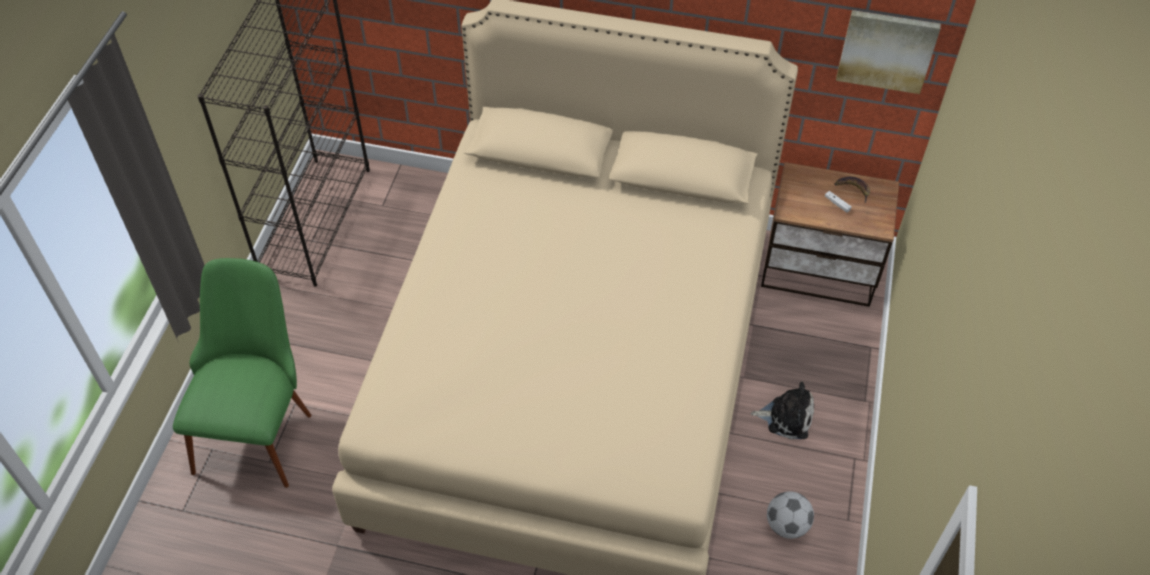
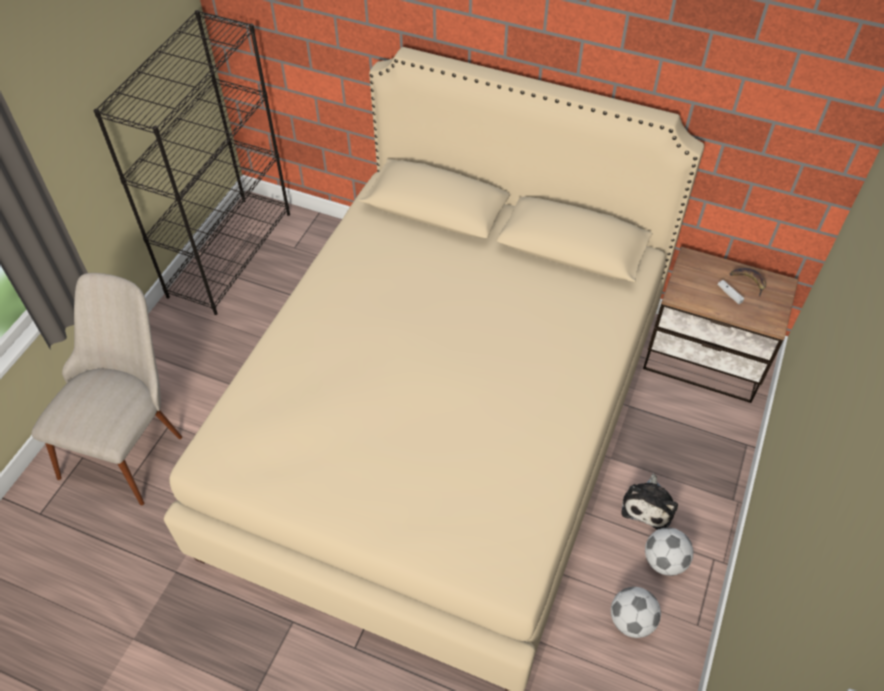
camera: 10 degrees right, 0 degrees up
(258, 425) = (131, 440): green chair -> beige chair
(786, 417) = (648, 505): plush toy -> plush toy turned 90 degrees clockwise
(809, 466) = (664, 561): none -> football
(887, 50) = (803, 134): picture -> none

